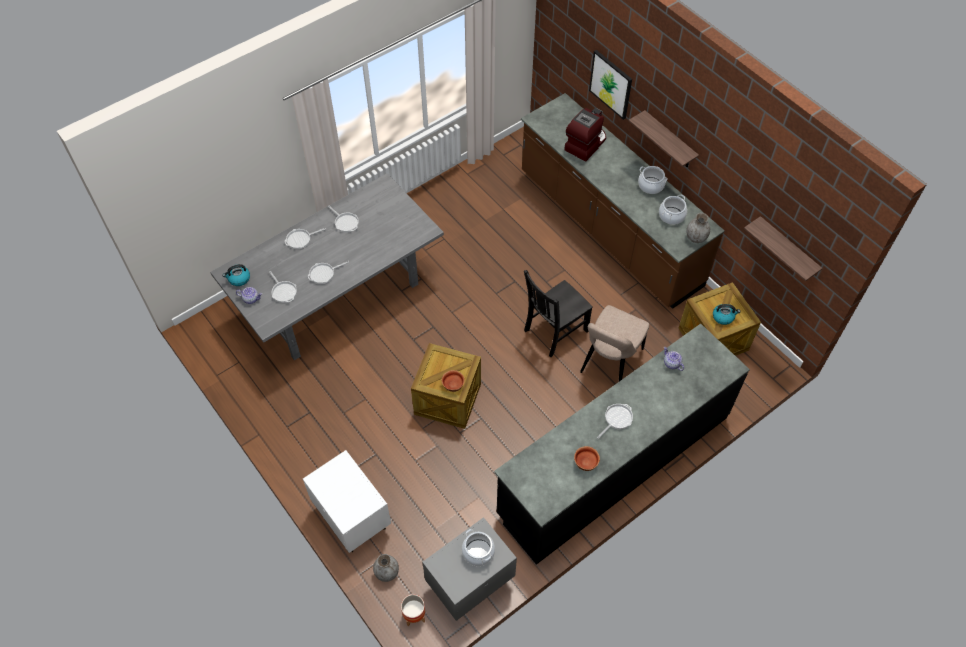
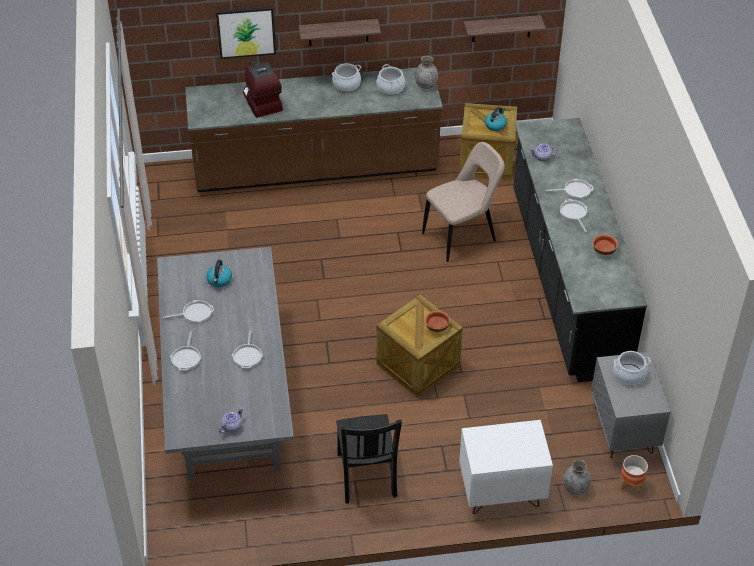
camera: 60 degrees left, 10 degrees down
(239, 279) = (196, 428): kettle -> kettle (219, 280)
(283, 291) = (244, 396): frying pan -> frying pan (575, 191)
(554, 331) = (400, 257): black chair -> black chair (366, 477)
(610, 363) = (462, 236): beige chair -> beige chair turned 90 degrees counterclockwise

